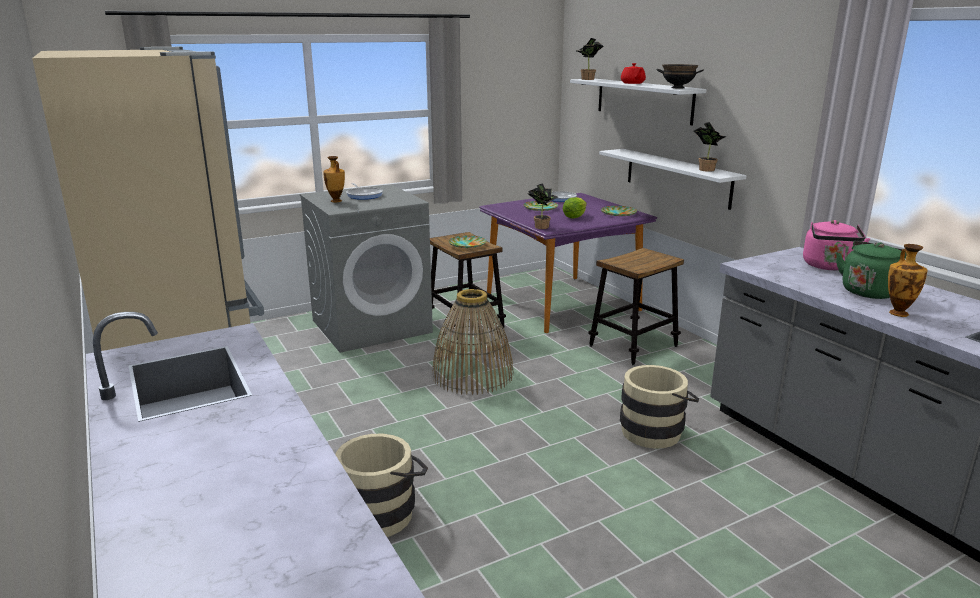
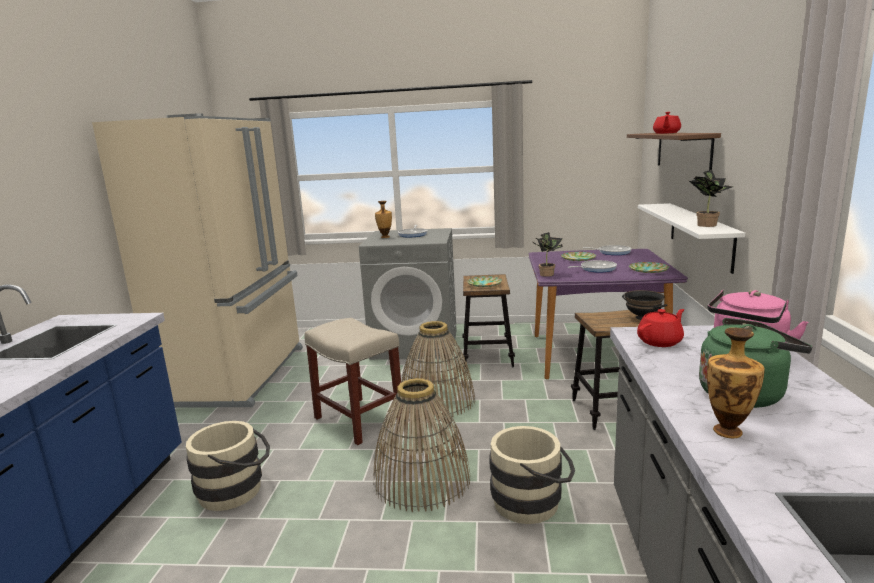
camera: 35 degrees right, 5 degrees down
(419, 413) = (360, 420): none -> beige stool
(550, 443) = (422, 479): none -> basket
(574, 217) = (596, 269): lettuce -> frying pan
(588, 79) = (642, 133): potted plant -> none
(643, 100) = (683, 151): white shelf -> brown shelf
(677, 88) = (689, 133): black bowl -> black bowl (642, 318)
(770, 268) = (660, 341): none -> red teapot

